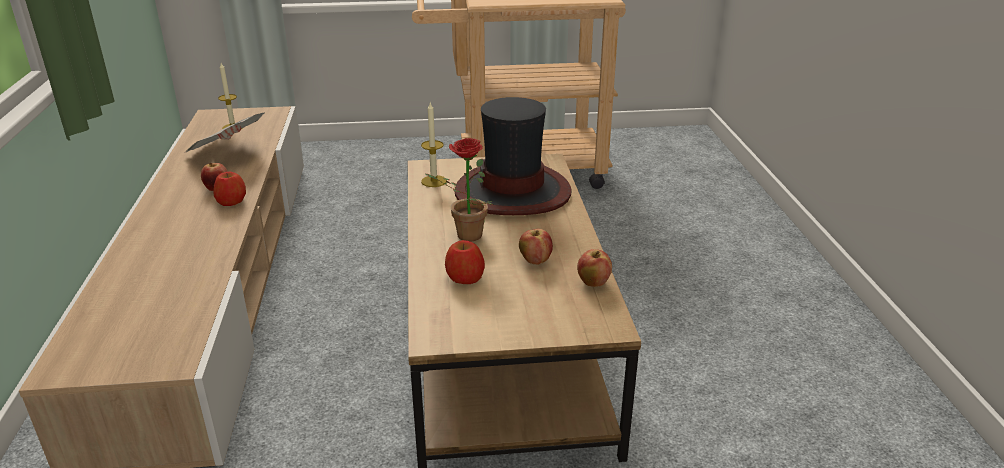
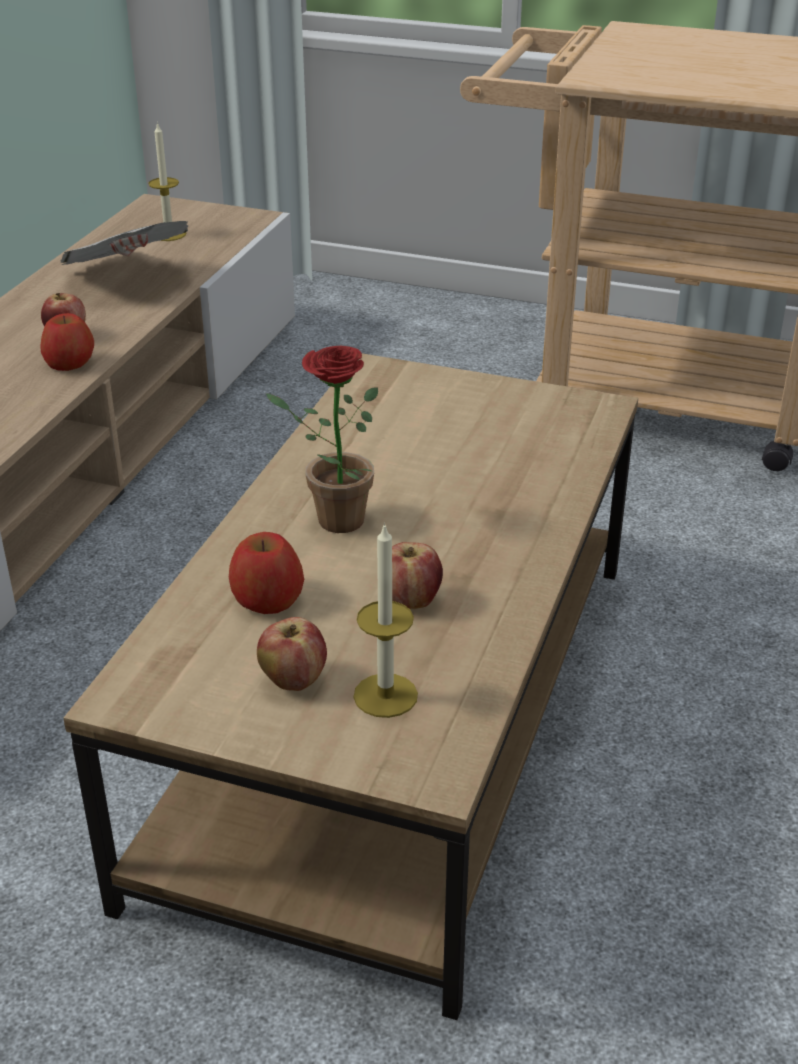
camera: 25 degrees right, 5 degrees up
(434, 181) = (367, 402): candle -> candle (385, 695)
(513, 192) = (484, 455): hat -> none
(593, 283) = (476, 675): apple -> apple (293, 680)

